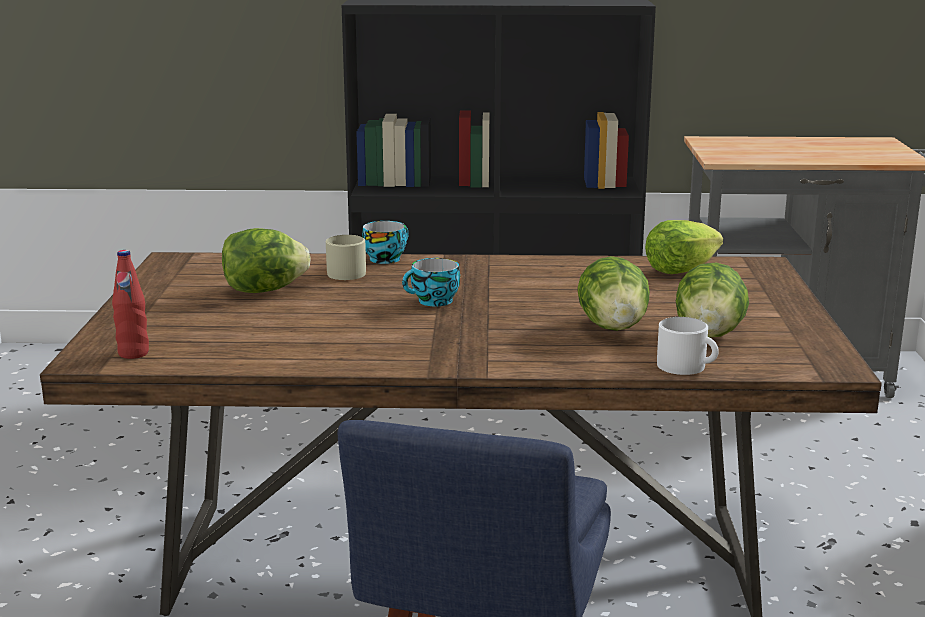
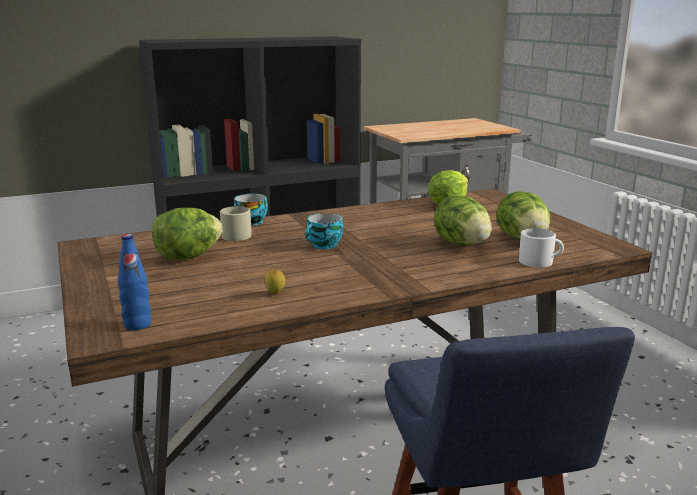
camera: 25 degrees left, 0 degrees up
(133, 353) = (137, 325): red bottle -> blue bottle
(305, 348) = (275, 294): none -> lemon

